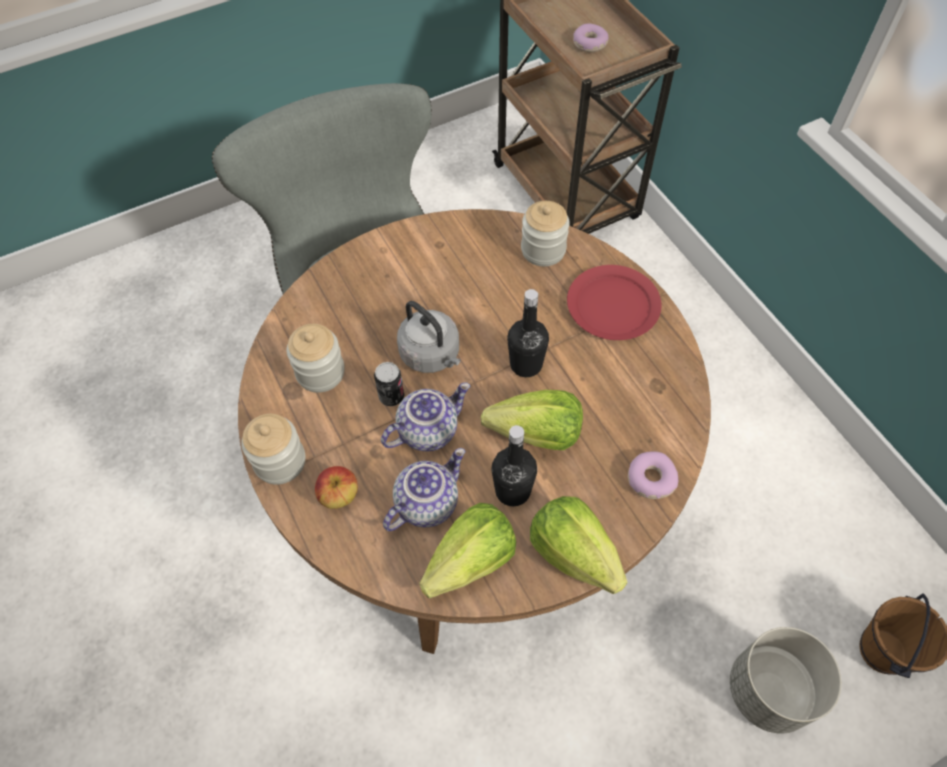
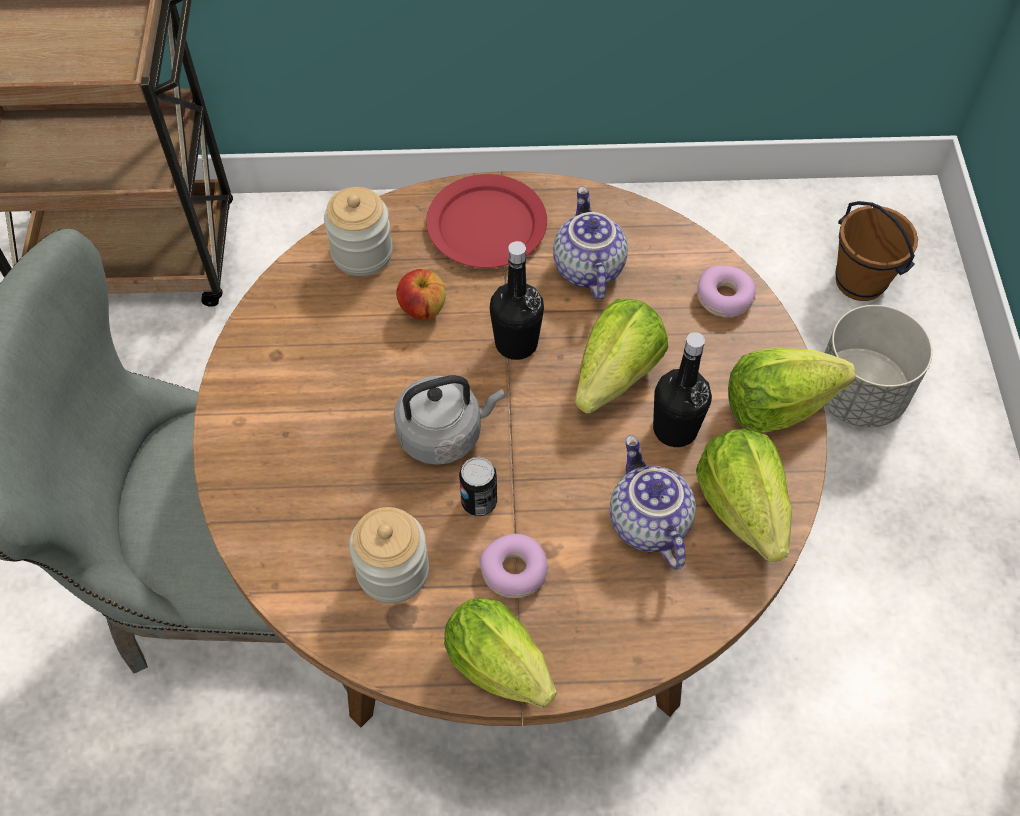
camera: 65 degrees left, 0 degrees up
(280, 461) = (504, 669): jar -> lettuce
(339, 495) = (590, 615): apple -> apple (422, 309)
(427, 429) = (549, 481): teapot -> teapot (586, 268)
(589, 44) = (69, 53): donut -> donut (514, 571)

